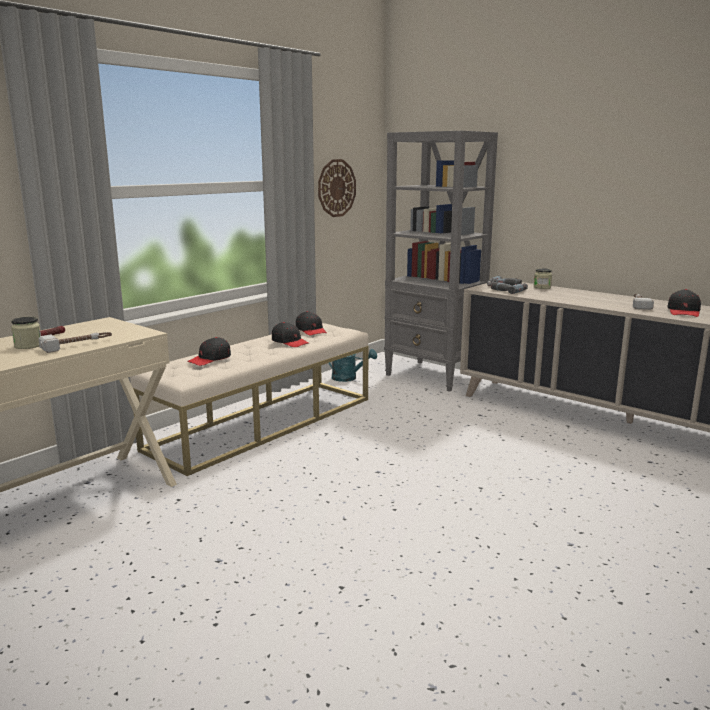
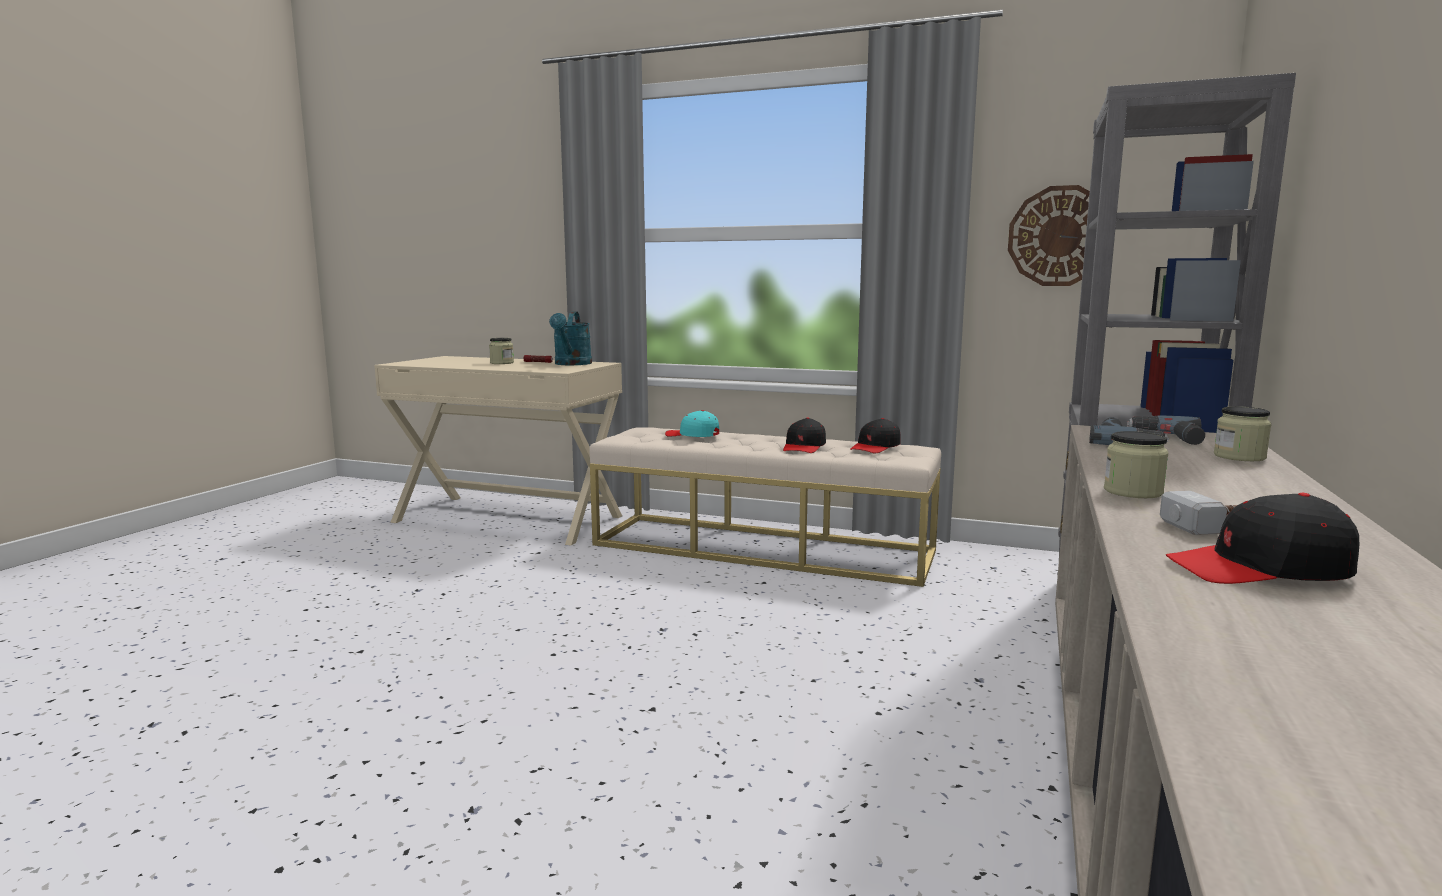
camera: 70 degrees right, 5 degrees down
(77, 345) = (508, 367): hammer -> none
(210, 359) = (692, 435): black cap -> turquoise cap
(348, 378) = (996, 562): turquoise watering can -> turquoise watering can (571, 364)
(596, 304) = (1133, 492): none -> jar

